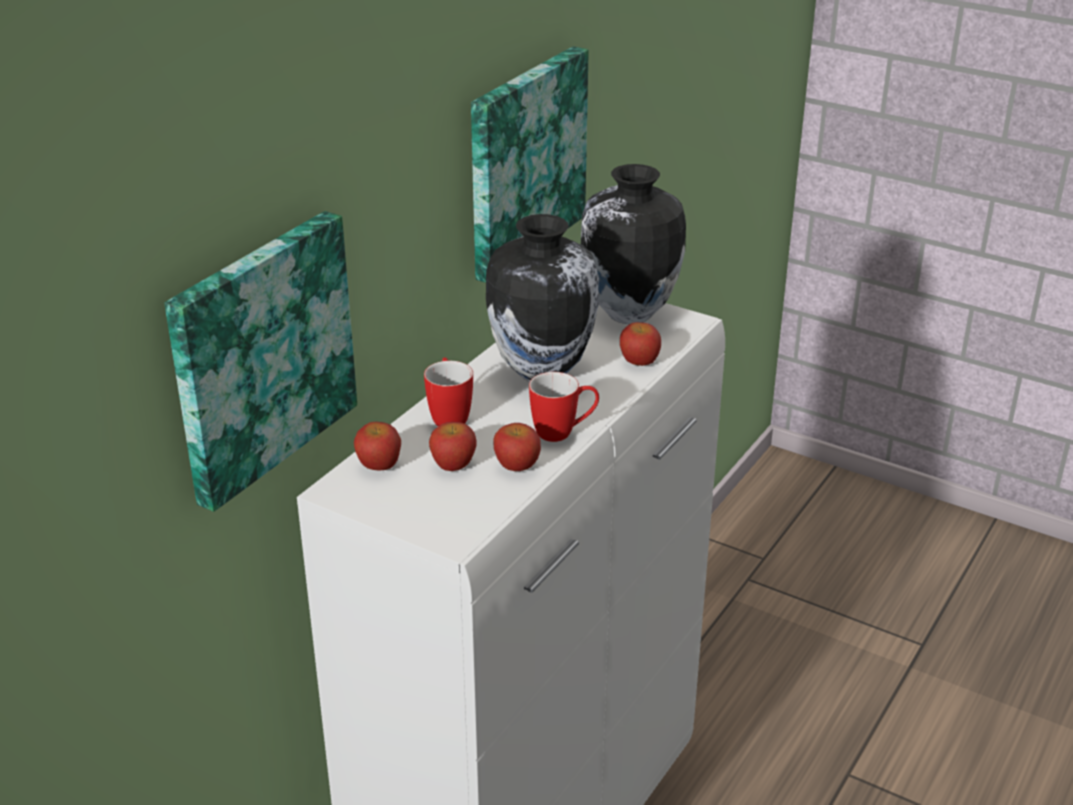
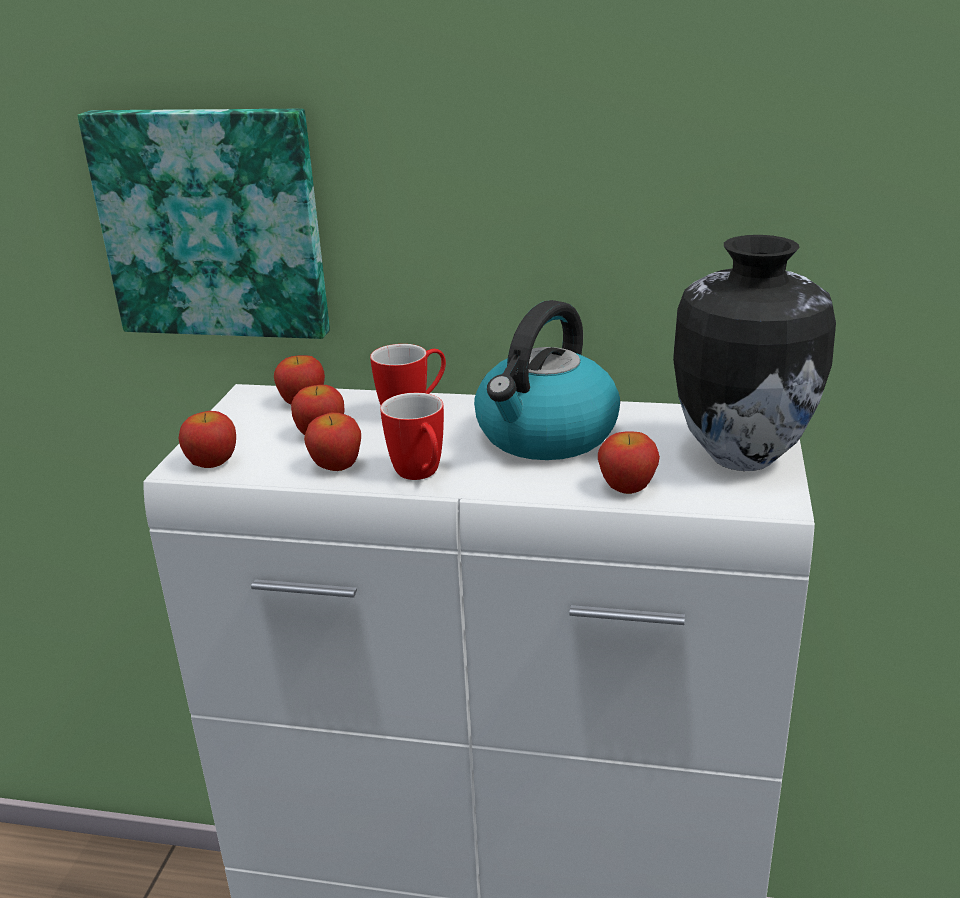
camera: 70 degrees right, 5 degrees down
(461, 524) = (212, 462): none -> apple
(523, 161) = (701, 198): picture -> none
(542, 371) = (546, 436): vase -> kettle

